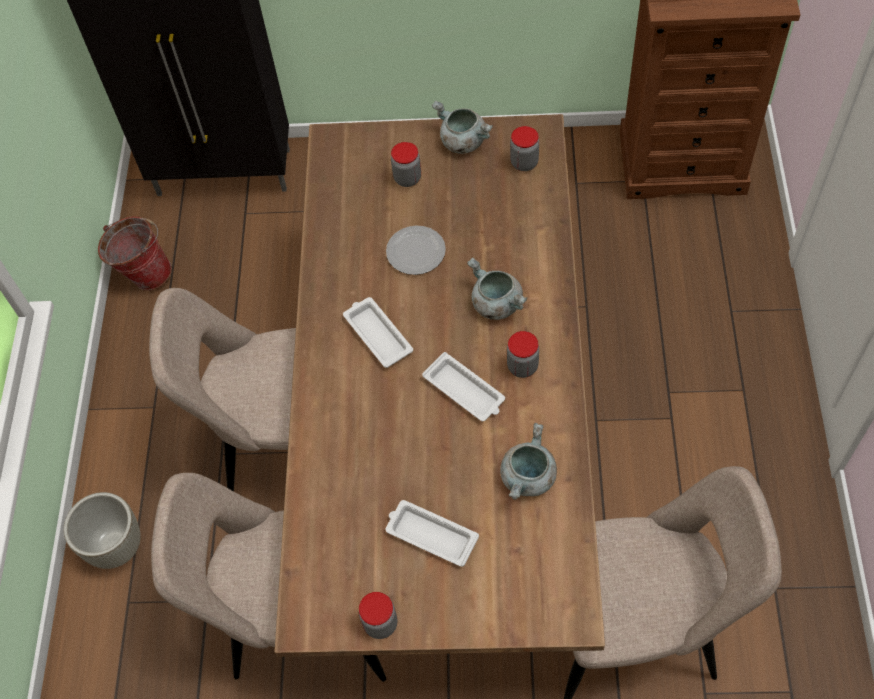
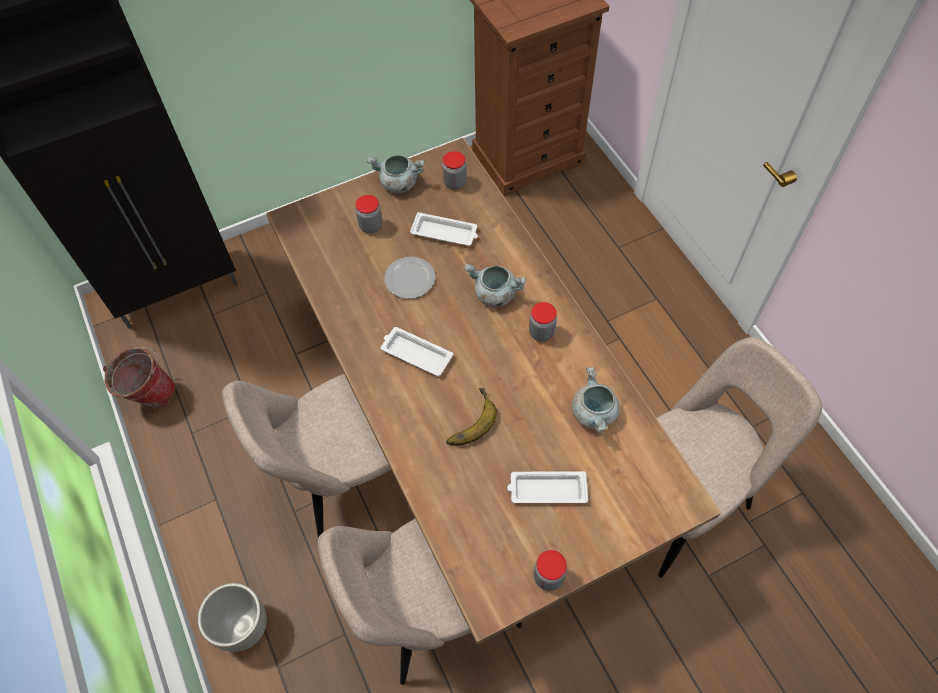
camera: 30 degrees left, 0 degrees up
(391, 426) = (468, 420): none -> banana
(465, 391) = (509, 369): white tray -> white tray (445, 233)

